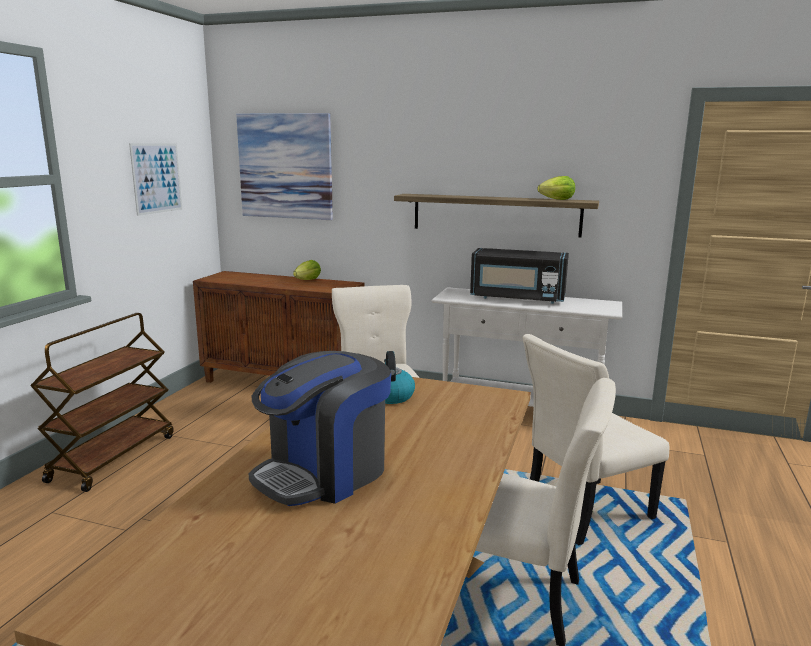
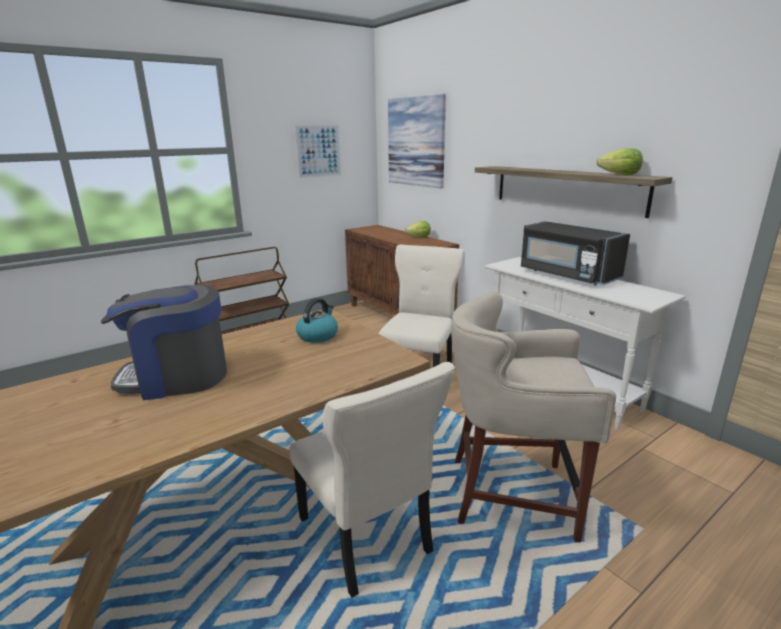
camera: 35 degrees right, 5 degrees up
(583, 512) = (513, 495): beige chair -> beige stool

